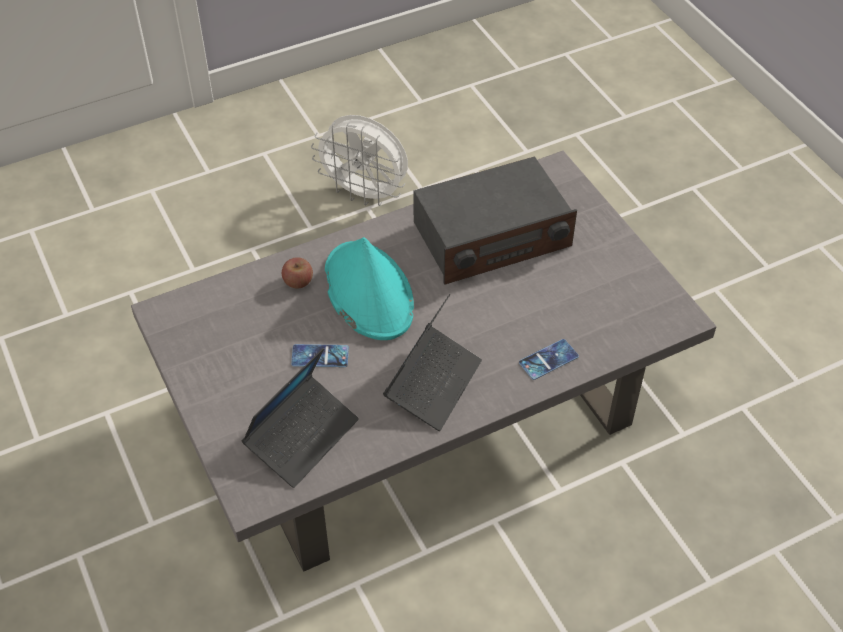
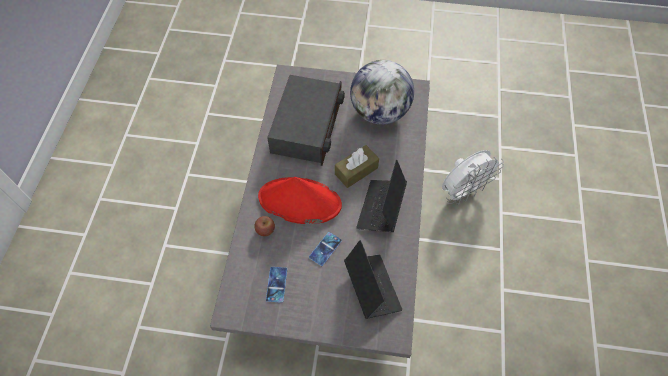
camera: 55 degrees left, 10 degrees up
(365, 194) = (177, 169): white fan -> white fan (463, 191)
(368, 291) = (299, 201): turquoise hat -> red hat
(433, 383) = (381, 208): laptop -> laptop turned 135 degrees counterclockwise
(469, 324) = (356, 171): none -> brown tissue box
(548, 359) = (402, 153): phone -> phone (276, 284)
(595, 298) = (380, 112): none -> globe

